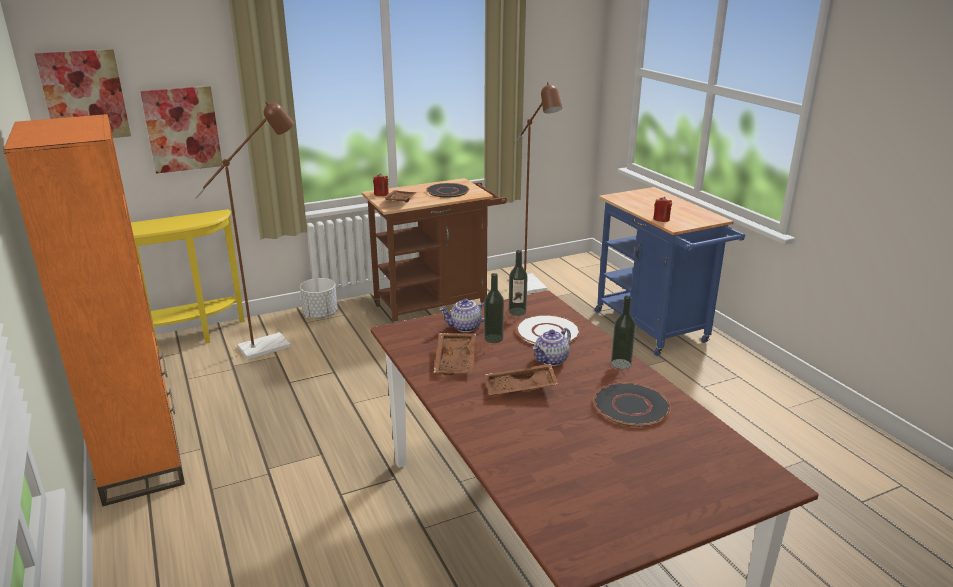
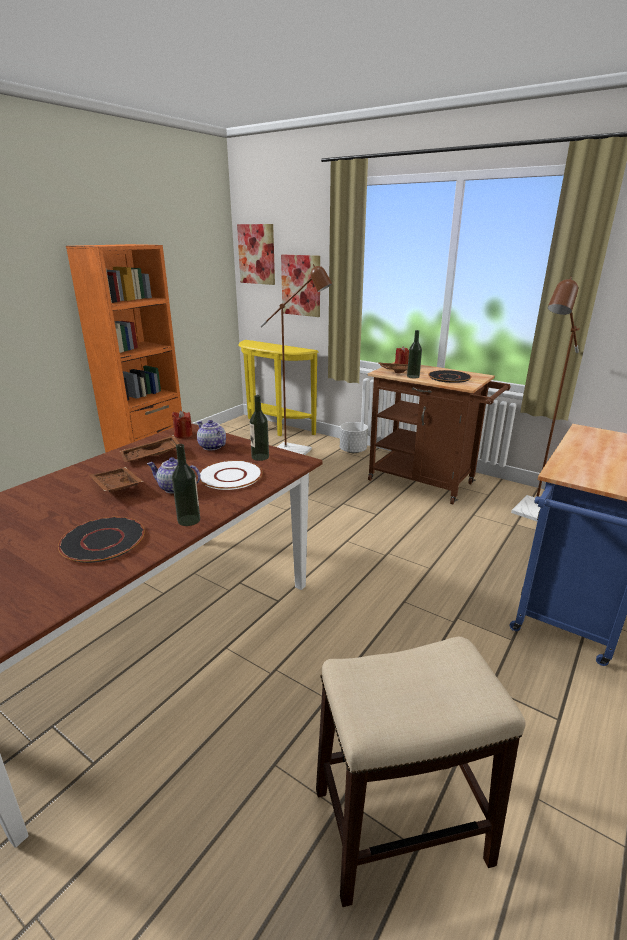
camera: 60 degrees right, 0 degrees up
(493, 338) = (200, 459): bottle -> bottle (413, 376)
(661, 219) = (567, 462): red candle -> red candle (183, 435)
(789, 461) = (398, 826): none -> stool

